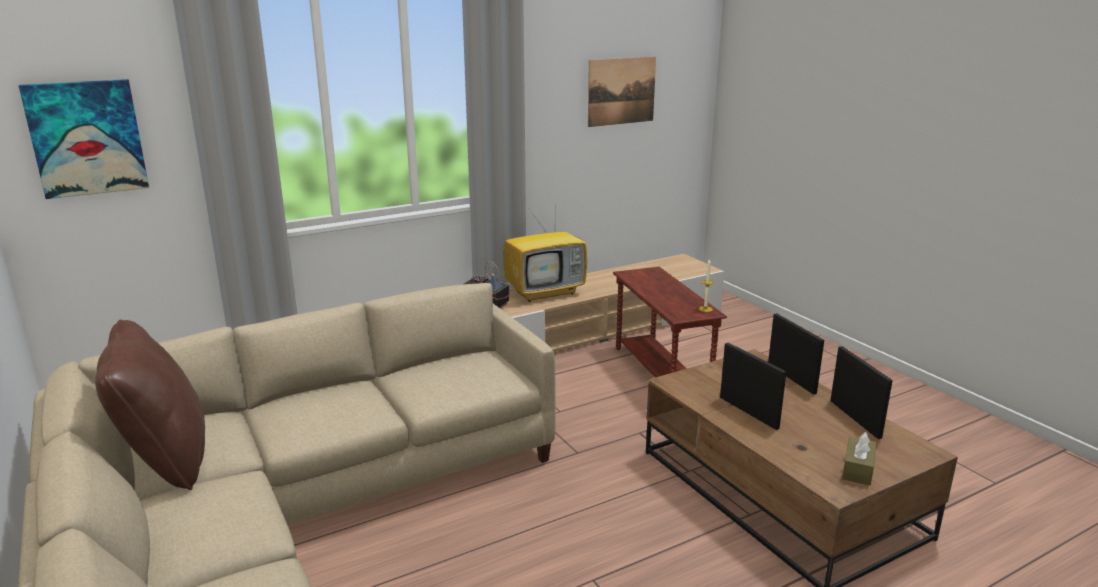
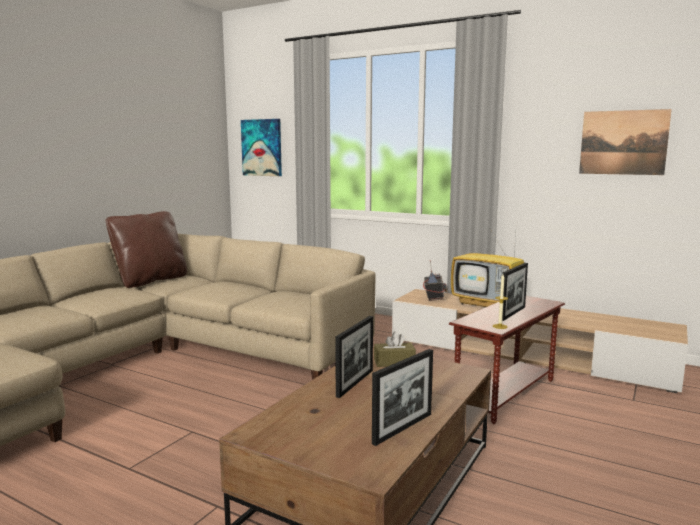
camera: 60 degrees right, 10 degrees down
(791, 378) = (450, 391): picture frame -> picture frame (513, 313)
(858, 469) = (297, 439): brown tissue box -> brown tissue box (394, 362)

